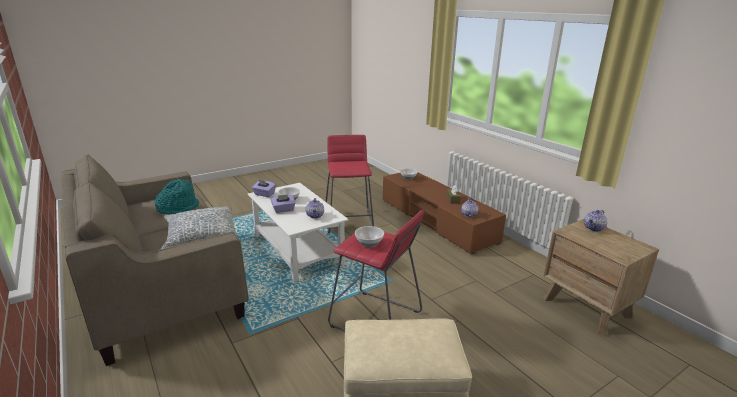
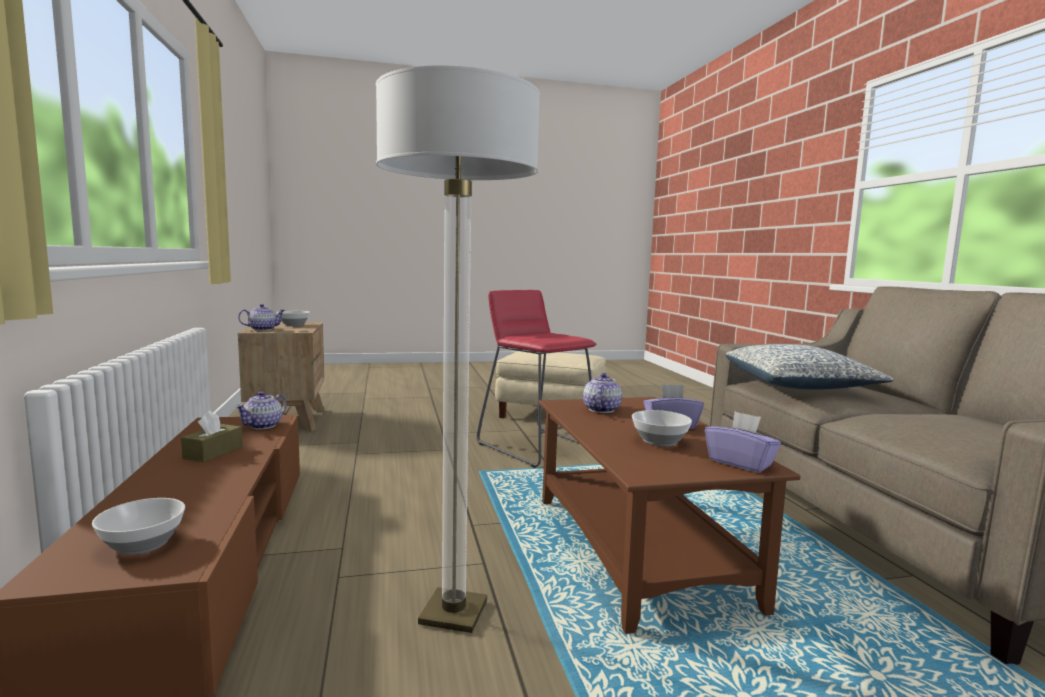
camera: 160 degrees left, 15 degrees down
(178, 208) = (926, 422): turquoise hat -> none
(296, 250) = (639, 551): white coffee table -> brown coffee table
(349, 221) = (453, 613): red stool -> floor lamp
(369, 243) = (551, 336): bowl -> bowl (293, 325)

